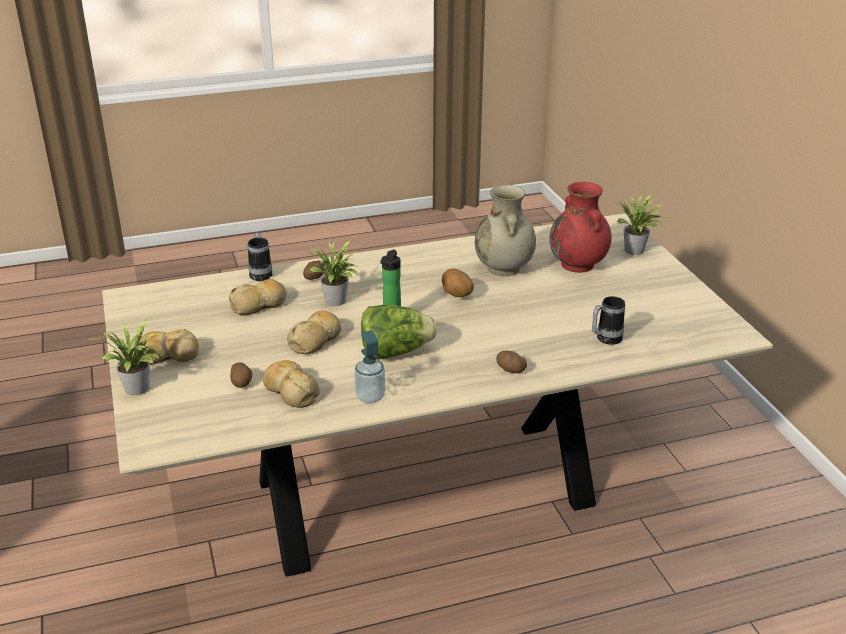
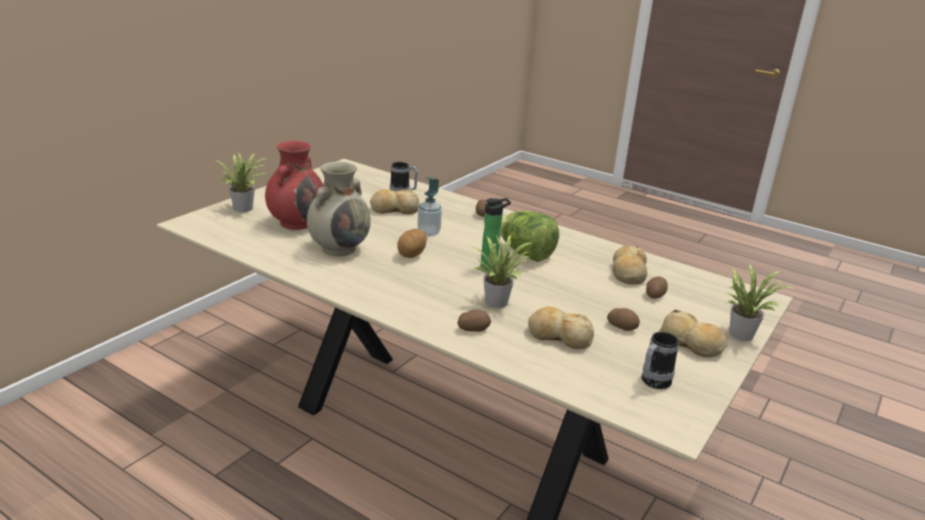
camera: 130 degrees left, 5 degrees down
(230, 337) = (622, 327): none -> potato
(261, 273) = (509, 363): mug -> mug (652, 383)
(316, 340) = (561, 288): bread -> bread (394, 209)
(370, 397) = (584, 246): soap dispenser -> soap dispenser (428, 233)

